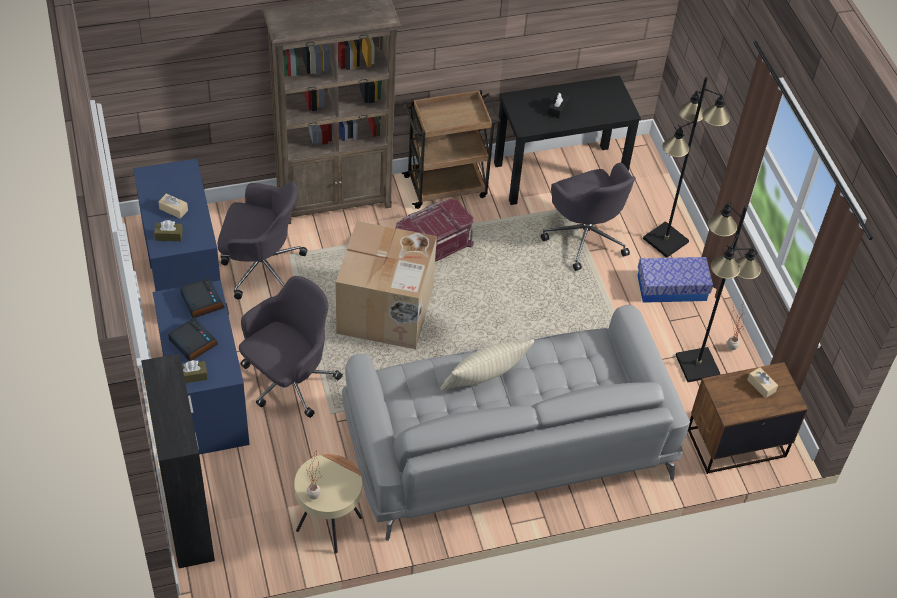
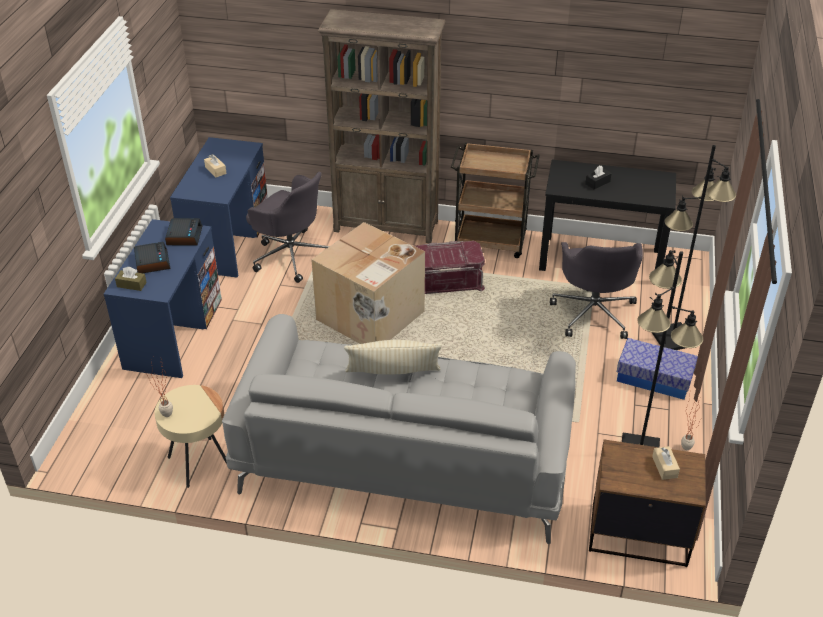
camera: 30 degrees right, 10 degrees down
(169, 236) = (197, 186): brown tissue box -> none
(188, 515) = (92, 413): black cabinet -> none
(288, 381) = (250, 342): grey office chair -> none

